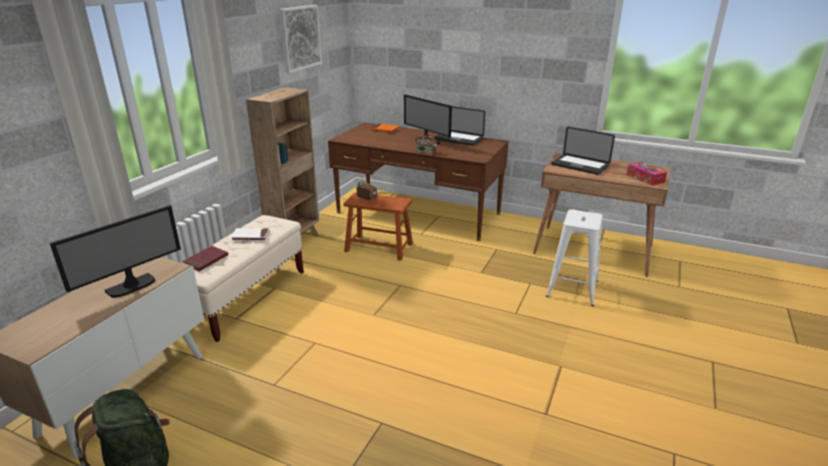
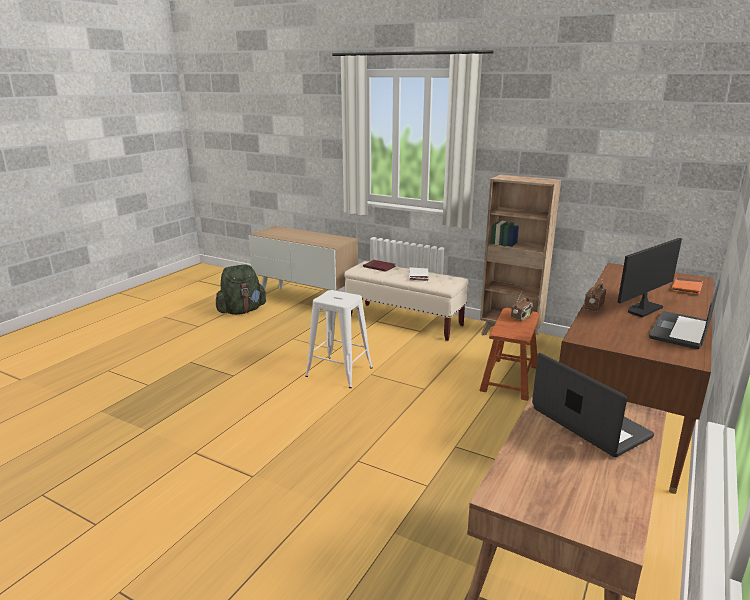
camera: 95 degrees right, 5 degrees down
(132, 286) = (313, 240): monitor -> none
(300, 38) = (616, 134): picture -> none
(572, 288) = (412, 527): white stool -> white stool (339, 372)
(580, 165) = (589, 423): laptop -> laptop turned 105 degrees clockwise
(645, 178) = (532, 489): tissue box -> none

